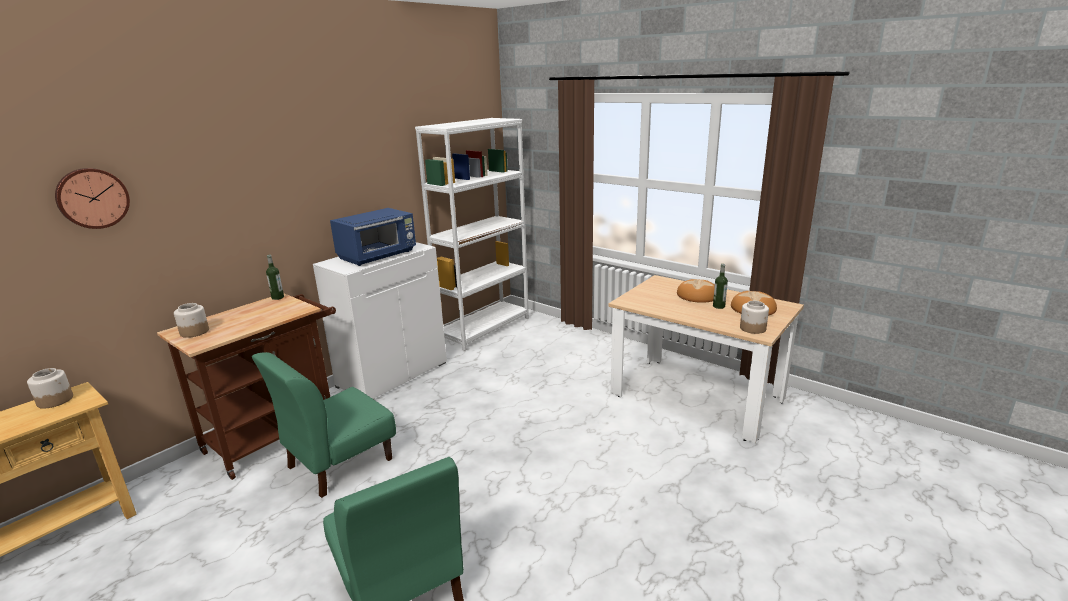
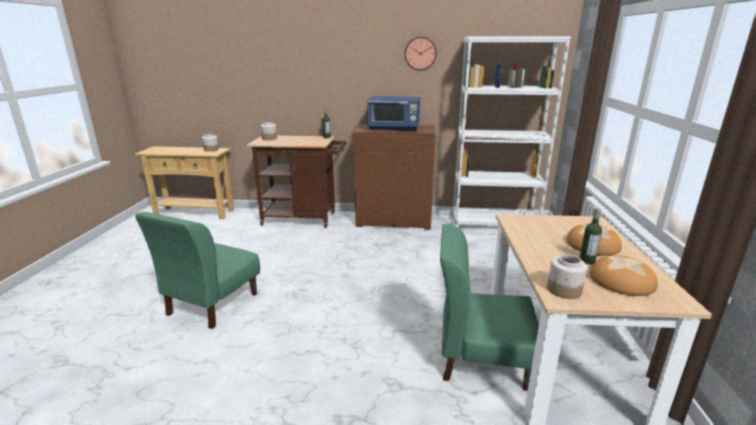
camera: 55 degrees right, 0 degrees up
(92, 198) = (247, 55): wall clock -> wall clock (420, 53)
(339, 463) = (296, 243): green chair -> green chair (481, 359)
(392, 374) = (394, 220): white cabinet -> brown cabinet

